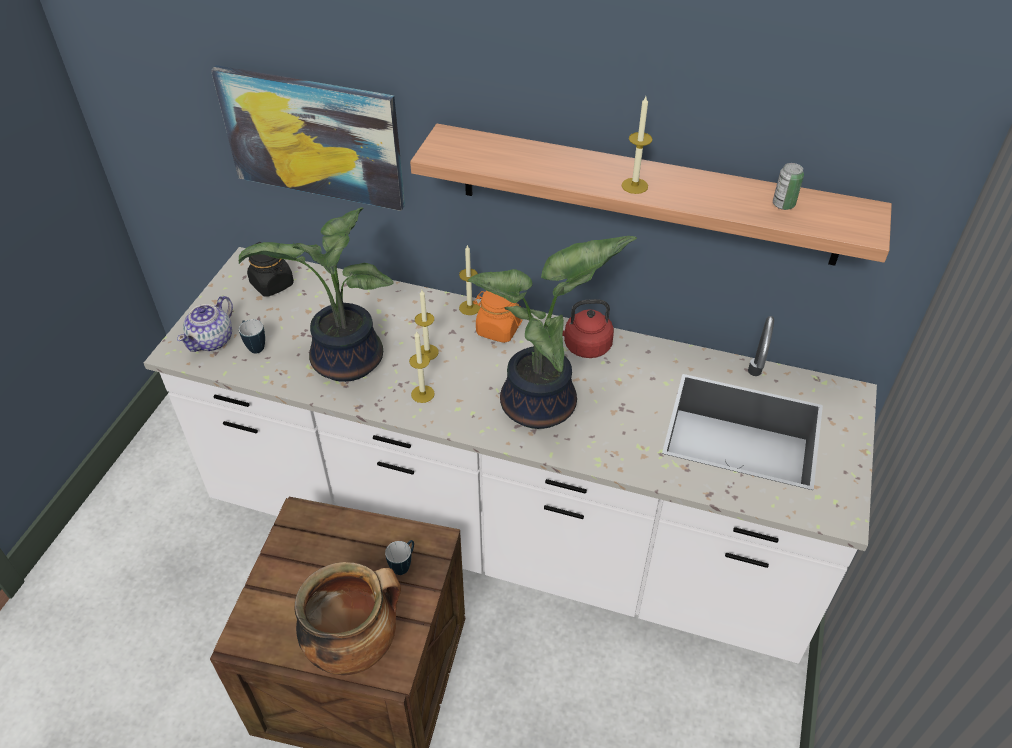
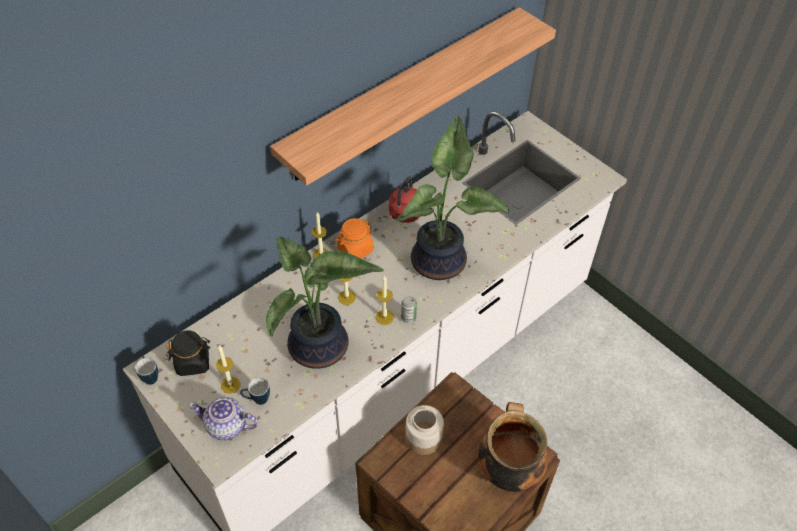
camera: 60 degrees left, 5 degrees up
(212, 340) = (227, 426): teapot -> teapot turned 135 degrees clockwise
(313, 137) = (175, 227): picture -> none
(351, 542) = (424, 438): none -> jar
(403, 565) = (462, 415): mug -> mug (150, 376)
(634, 186) = (424, 89): candle -> candle (230, 385)
(783, 204) = (490, 43): can -> can (408, 318)

